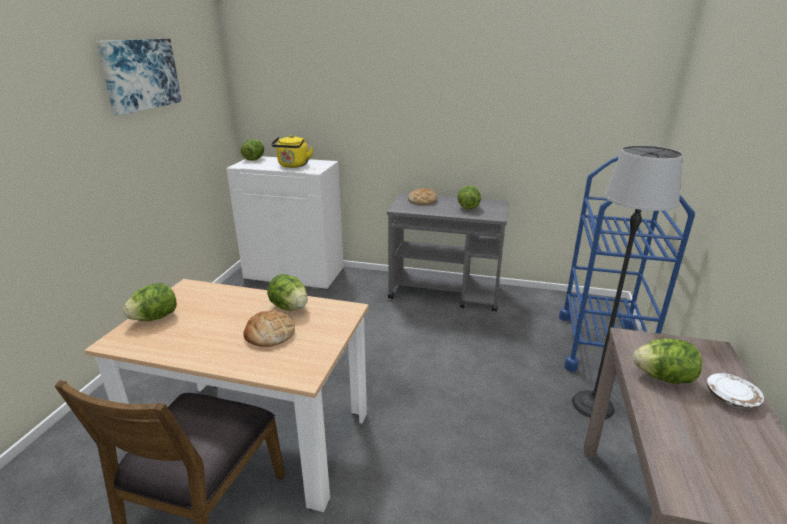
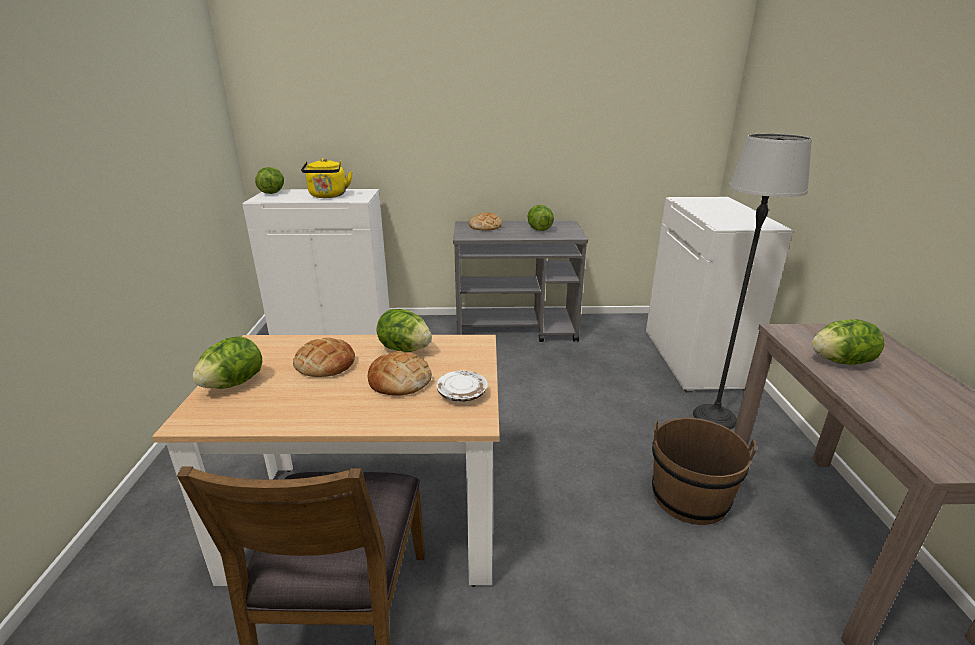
camera: 15 degrees left, 0 degrees up
(140, 74) = (131, 76): picture -> none
(225, 311) = (325, 364): none -> bread
(529, 475) = (689, 497): none -> brown bucket
(601, 345) = (694, 360): blue cart -> white cabinet
(731, 397) = (910, 369): white plate -> white plate (462, 394)

